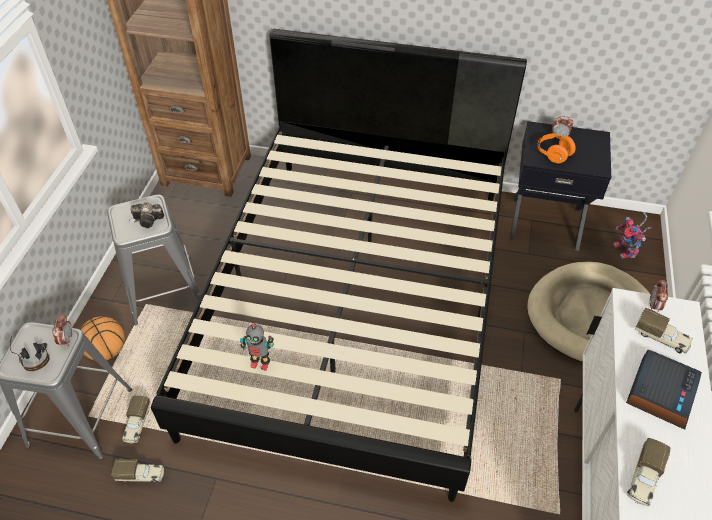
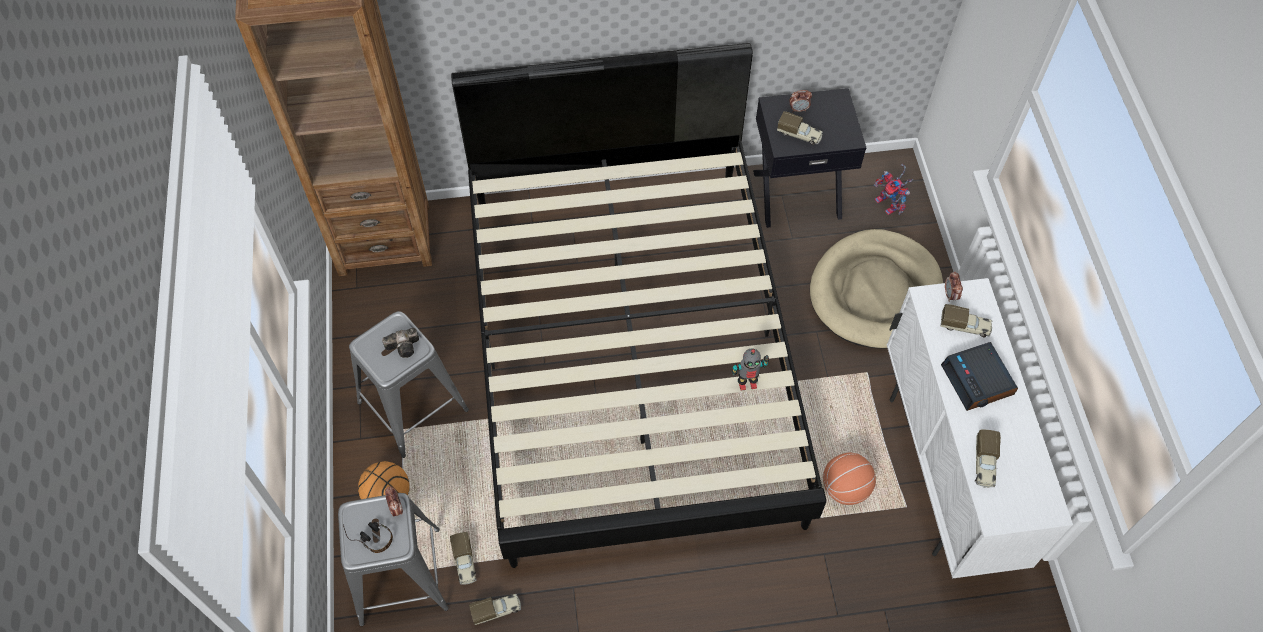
camera: 20 degrees left, 10 degrees up
(260, 363) = (586, 462): toy robot -> toy robot (747, 383)
(503, 475) = (845, 488): none -> basketball
(553, 154) = (799, 135): orange headphones -> toy truck
(661, 392) = (978, 380): alarm clock -> alarm clock turned 150 degrees clockwise

